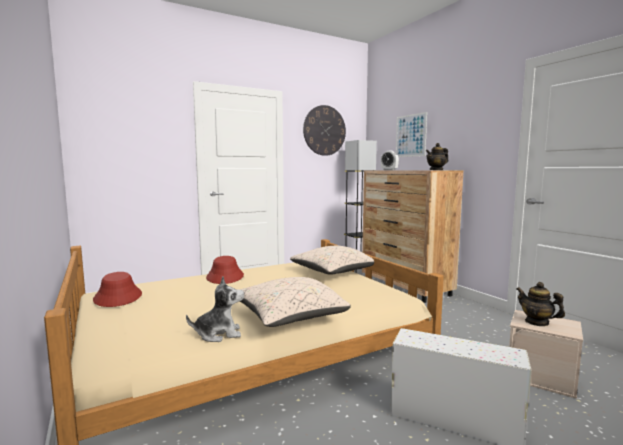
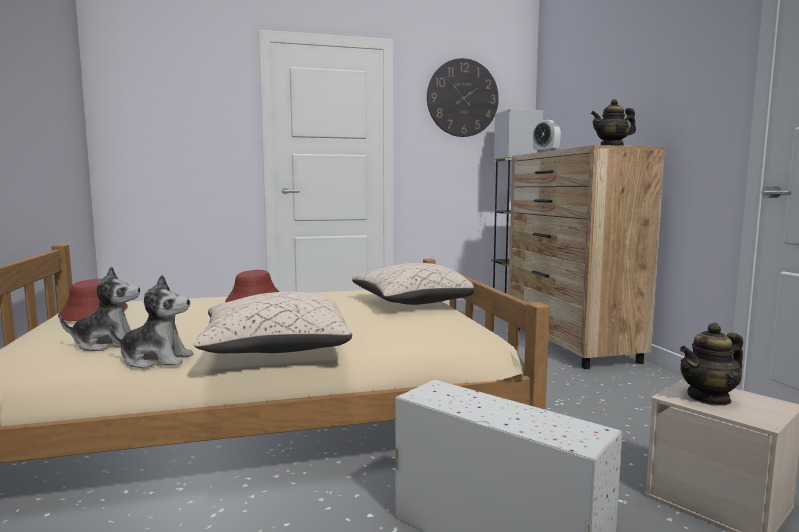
camera: 15 degrees right, 0 degrees up
(166, 325) = (107, 344): none -> plush toy
(410, 135) = (593, 97): picture -> none
(537, 322) = (709, 398): teapot -> teapot turned 90 degrees counterclockwise

